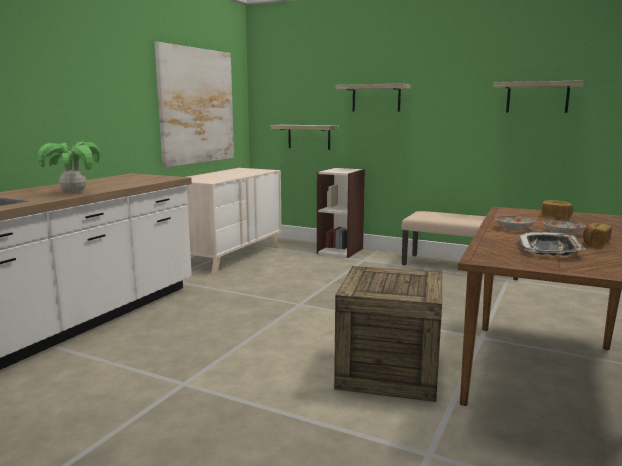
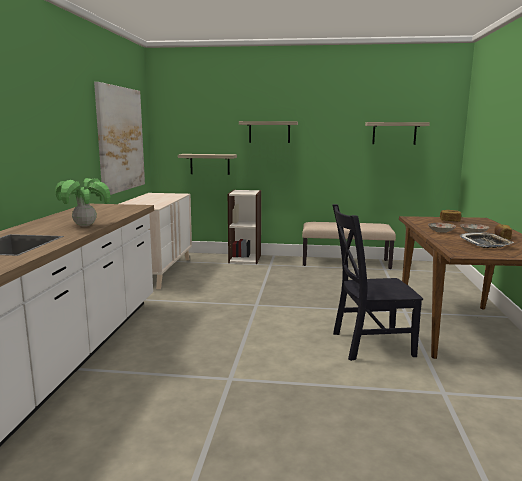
camera: 20 degrees left, 0 degrees up
(389, 371) = (368, 344): crate -> black chair

